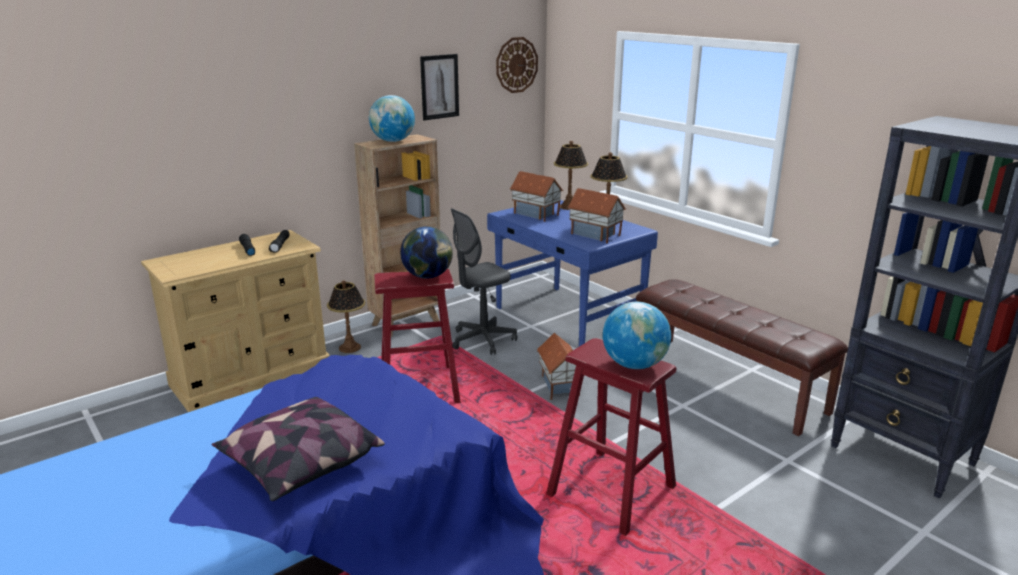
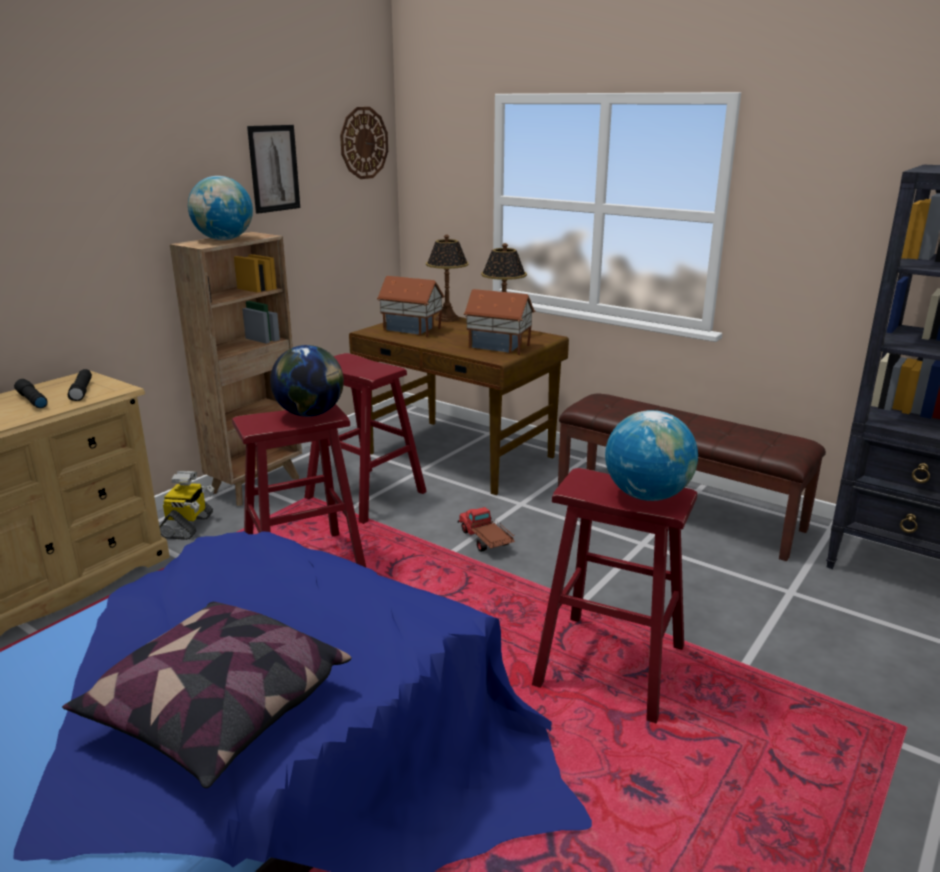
camera: 15 degrees left, 0 degrees up
(350, 347) = (188, 526): table lamp -> toy robot
(482, 340) = (365, 495): grey office chair -> red stool
(558, 386) = (485, 540): toy house -> toy truck
(567, 318) = (460, 456): blue desk -> brown desk

